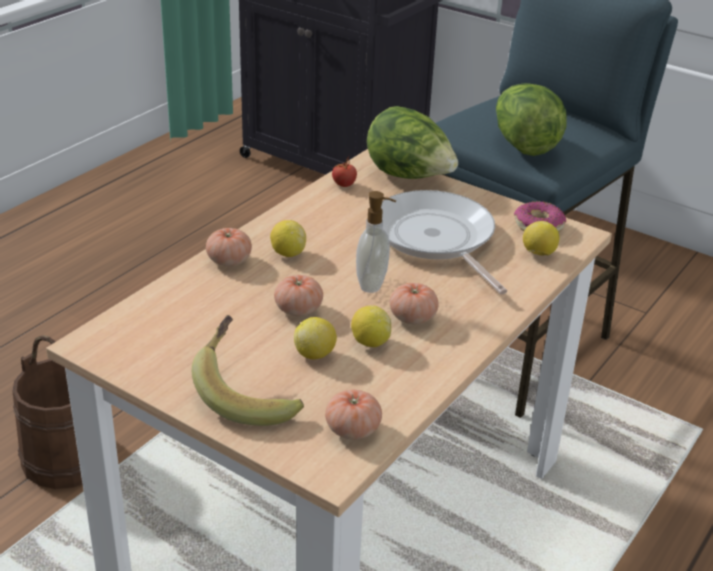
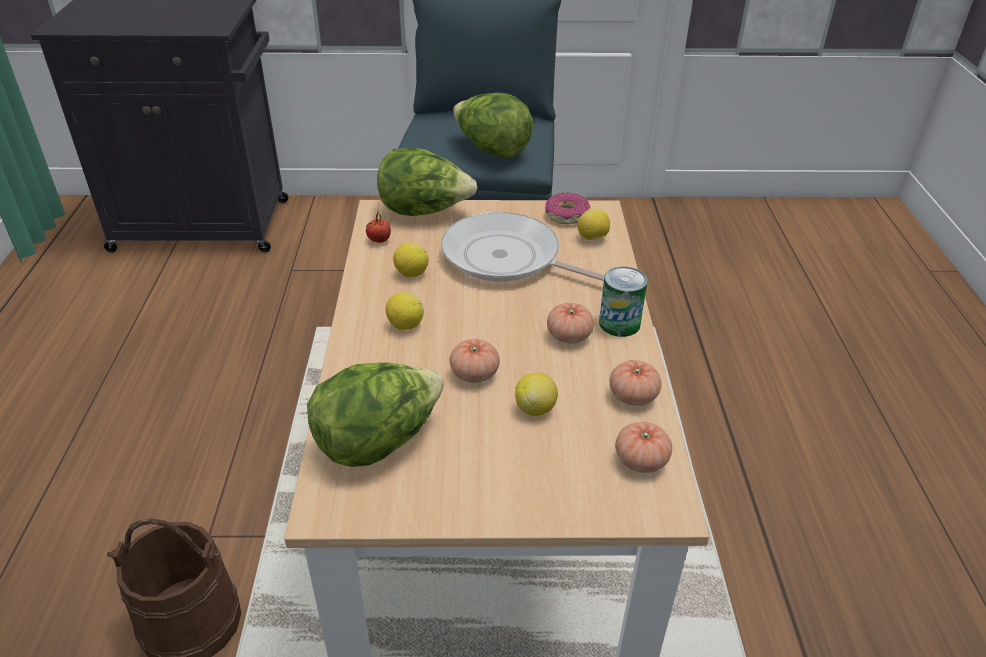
camera: 35 degrees left, 5 degrees up
(173, 320) = (378, 441): none -> lettuce
(229, 260) = (361, 356): tomato -> tomato (633, 396)
(249, 393) = (526, 476): banana -> none
(370, 342) = (563, 374): lemon -> lemon (411, 273)
(373, 284) = (506, 321): soap dispenser -> none
(471, 328) = (619, 323): none -> can

